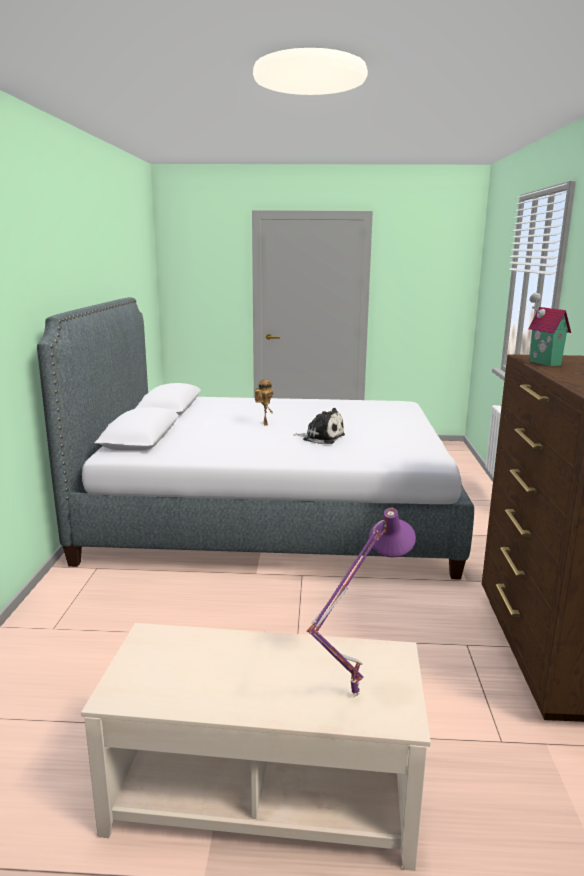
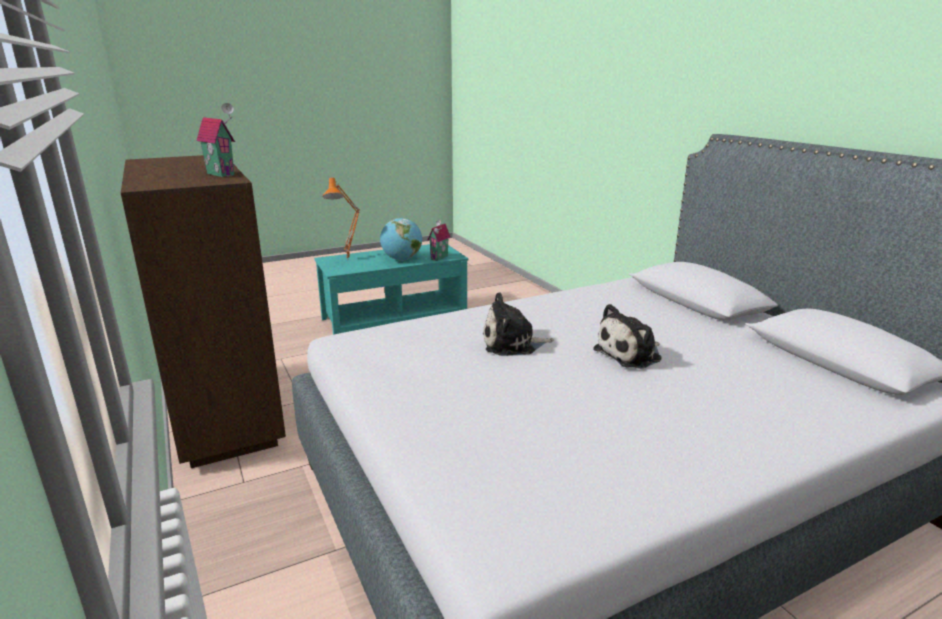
camera: 150 degrees right, 5 degrees up
(179, 637) = (440, 258): none -> toy house
(250, 656) = (402, 259): none -> globe
(262, 792) = (394, 319): beige coffee table -> turquoise coffee table
(264, 423) = (630, 354): toy robot -> plush toy
(353, 694) = (349, 260): purple table lamp -> orange table lamp

